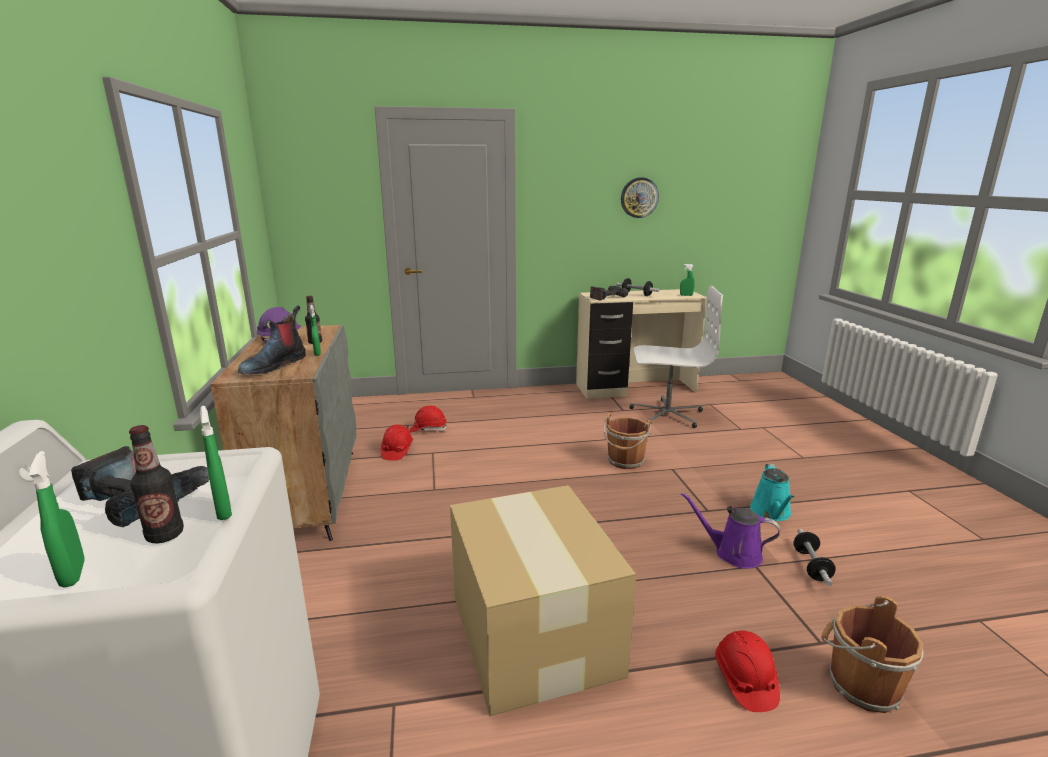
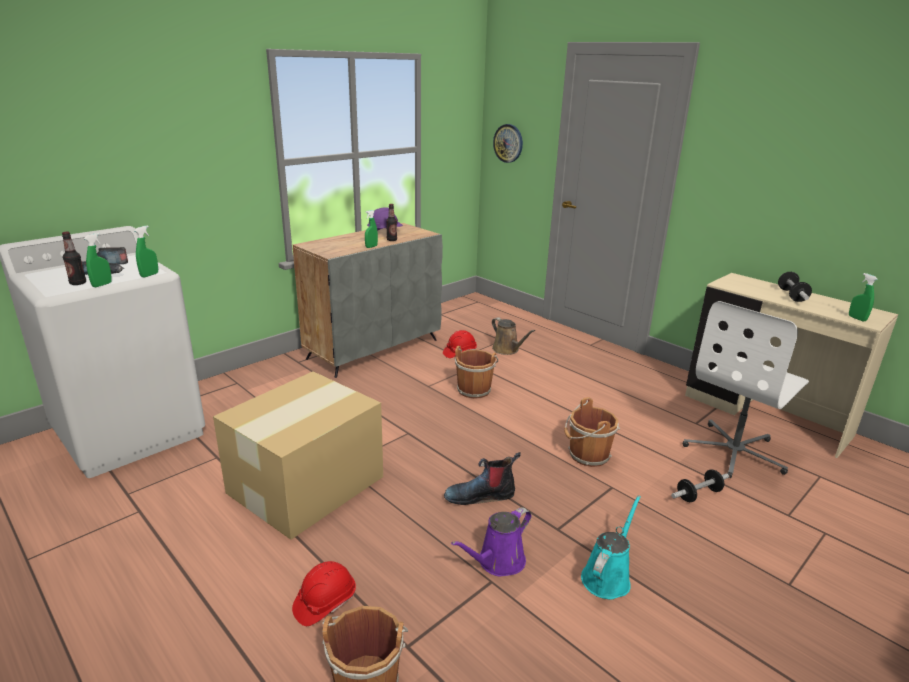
camera: 55 degrees right, 5 degrees up
(73, 574) = (46, 281): green spray bottle -> green spray bottle (149, 275)
(274, 365) = (336, 245): boot -> boot (480, 495)
(428, 429) = (507, 350): red hard hat -> brown watering can
(473, 469) = (474, 389): none -> brown bucket
(607, 297) = (742, 286): power drill -> none
(639, 197) = (845, 167): wall clock -> wall clock (508, 143)
(666, 414) = (735, 452): white office chair -> white office chair turned 75 degrees clockwise
(733, 553) = (498, 562): purple watering can -> purple watering can turned 120 degrees counterclockwise
(771, 512) = (607, 577): turquoise watering can -> turquoise watering can turned 150 degrees clockwise
(811, 566) = (531, 624): dumbbell -> dumbbell (698, 494)

